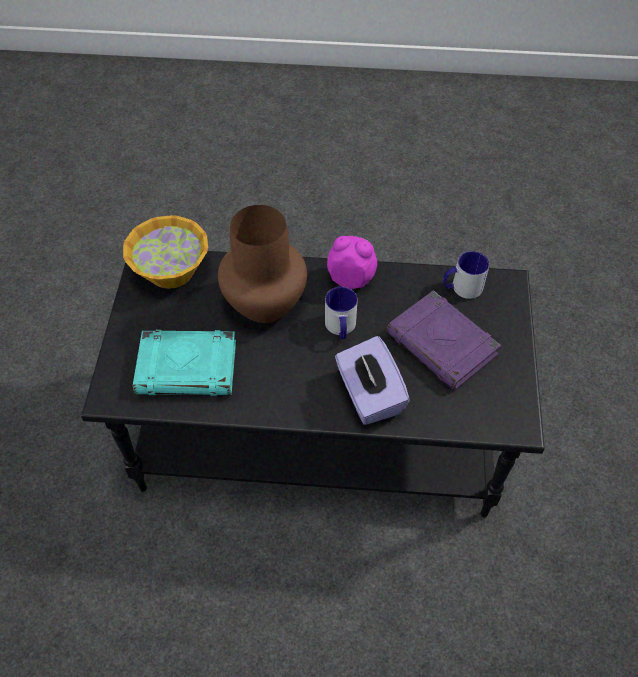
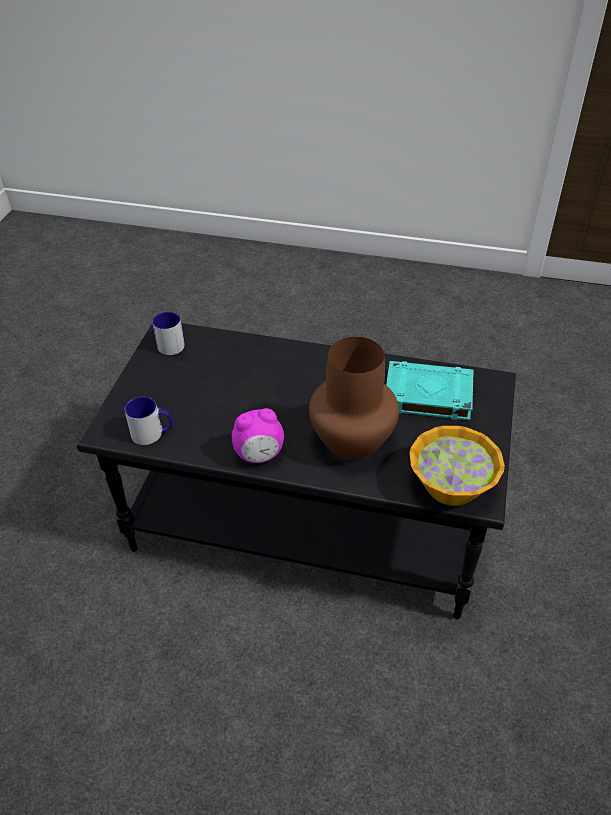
camera: 170 degrees left, 10 degrees down
(341, 328) = (283, 411): mug -> mug (172, 342)
(351, 278) = (259, 455): alarm clock -> alarm clock turned 45 degrees counterclockwise
(369, 395) = (273, 360): purple tissue box -> none
(443, 345) = (195, 388): purple book -> none

